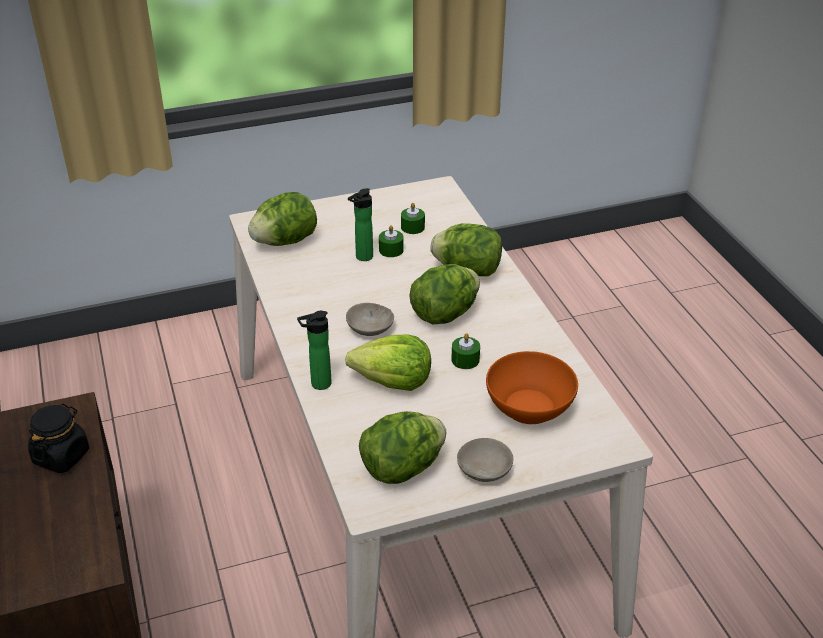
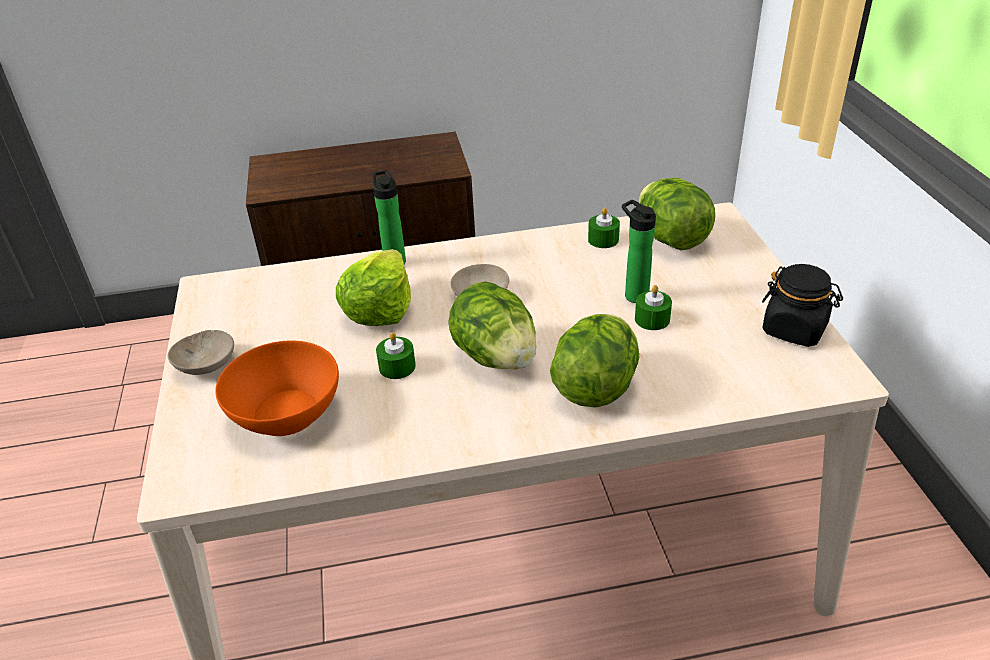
camera: 100 degrees right, 0 degrees up
(61, 456) = (394, 169): black jar -> black jar (795, 329)
(402, 468) = (243, 308): lettuce -> none
(412, 227) = (714, 342): green candle -> green candle (603, 239)

